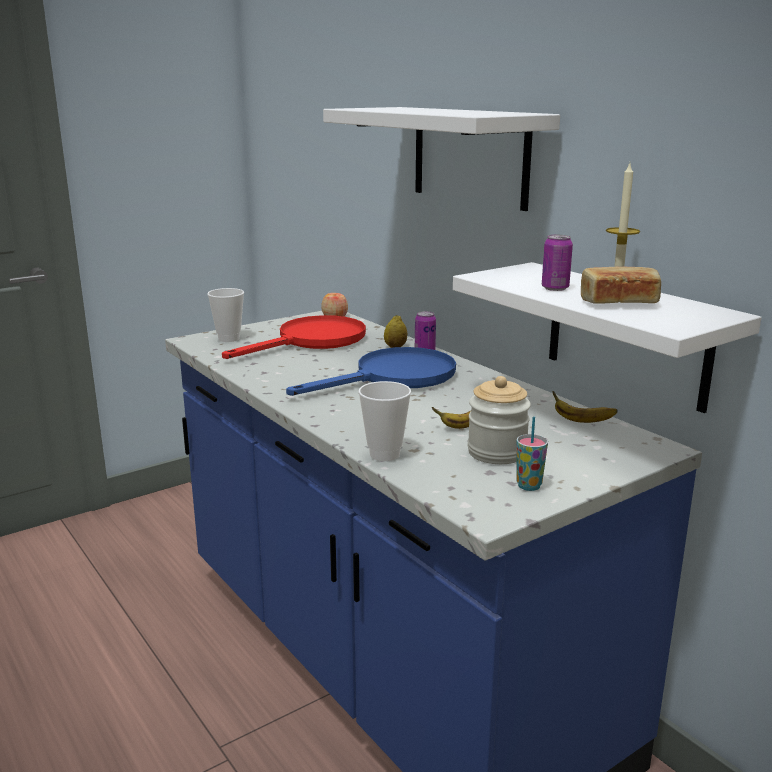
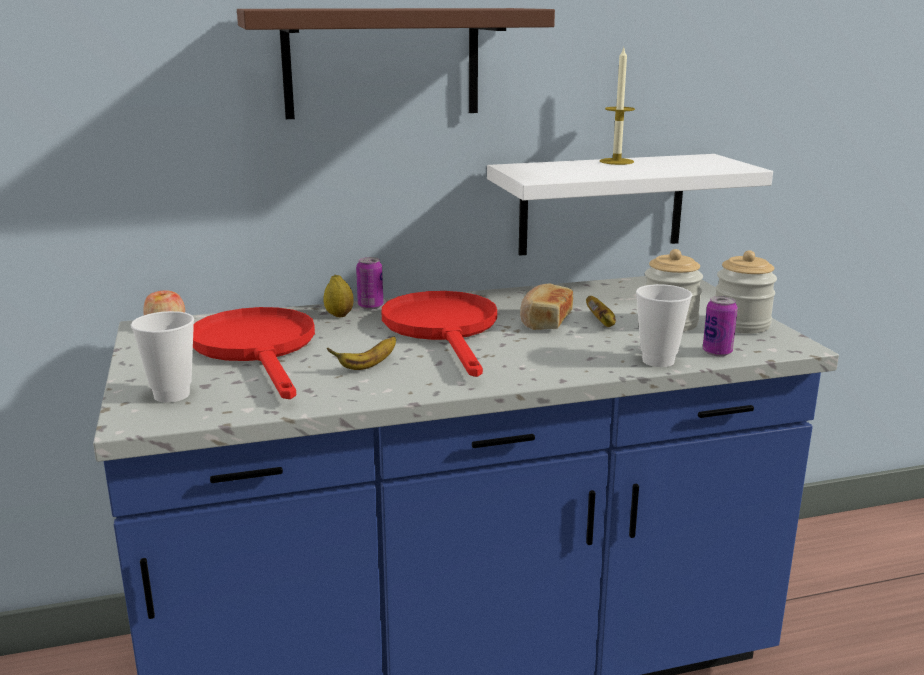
camera: 70 degrees left, 0 degrees up
(394, 378) = (444, 329): blue frying pan -> red frying pan
(470, 156) = (382, 63): white shelf -> brown shelf
(529, 486) = (741, 325): cup -> jar
(555, 288) = (603, 170): can -> can (717, 352)
(581, 421) = (613, 288): banana -> banana (368, 366)
(618, 302) = (663, 166): bread -> bread (544, 321)

